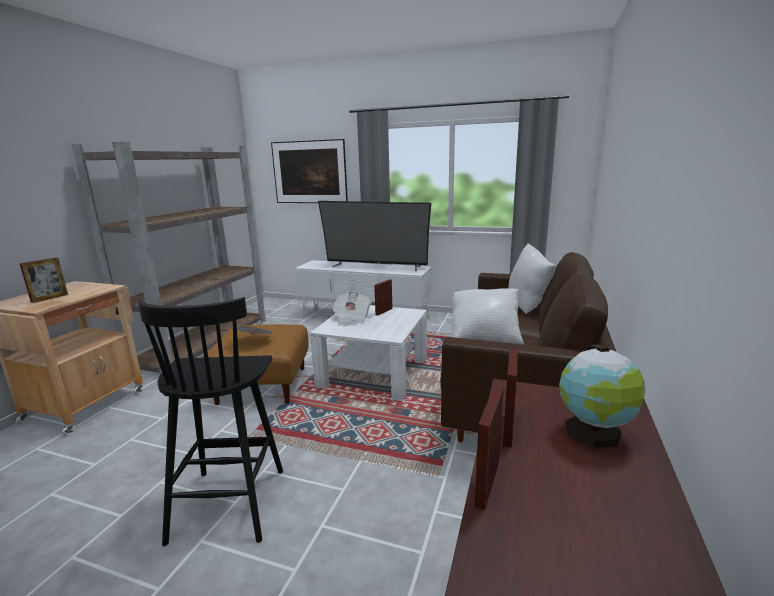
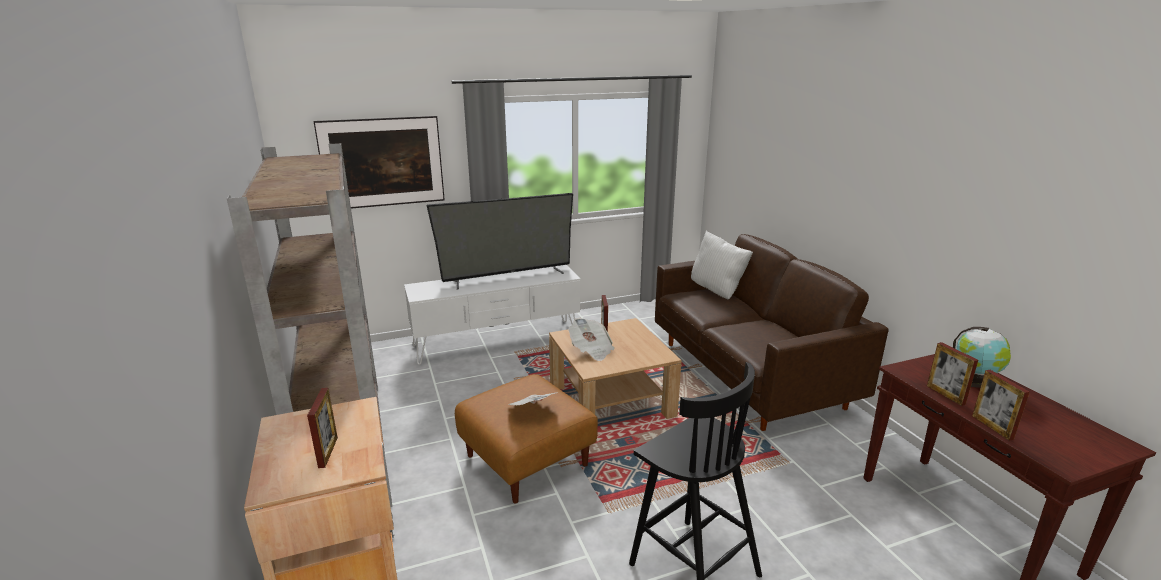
camera: 40 degrees left, 5 degrees up
(373, 372) = (611, 400): white coffee table -> brown coffee table
(484, 339) = (745, 334): white pillow -> none

